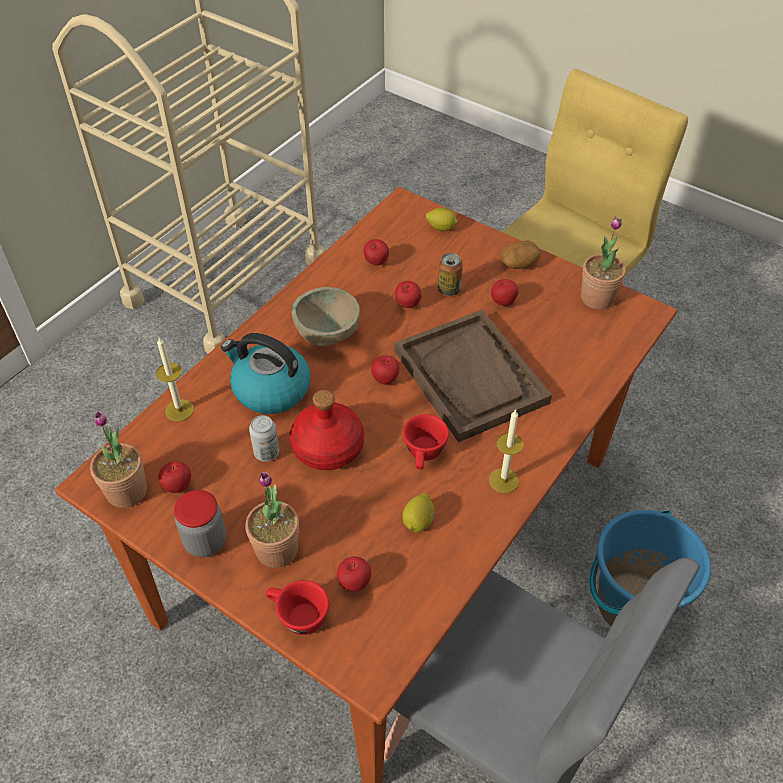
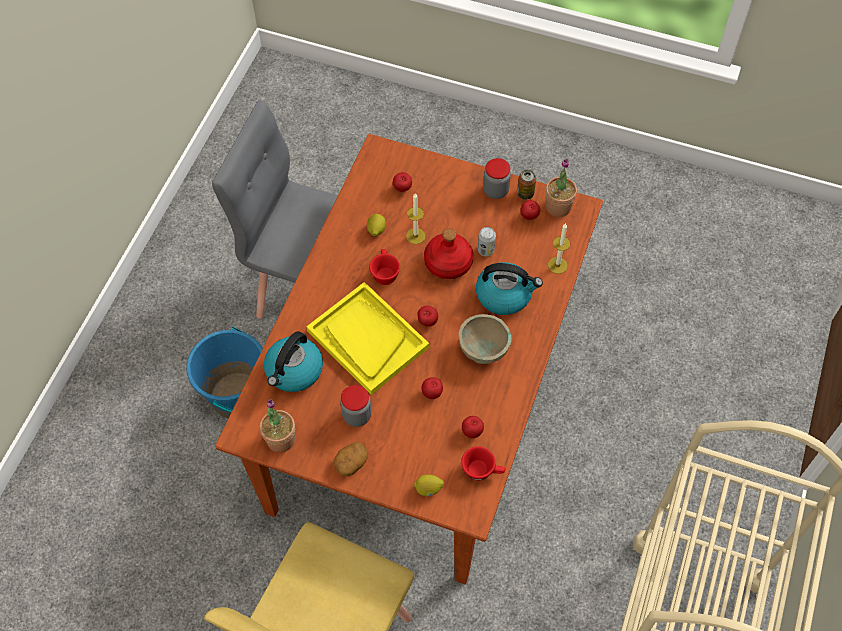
camera: 165 degrees right, 10 degrees up
(277, 549) = (453, 196): potted plant -> none
(297, 616) = (427, 166): red cup -> red cup (482, 470)
(449, 289) = (403, 418): can -> can (525, 193)
(471, 377) = (367, 339): brown tray -> yellow tray
(503, 302) = (357, 415): apple -> jar
(503, 480) = (329, 268): candle -> candle (415, 236)
(573, 361) = (294, 371): none -> kettle

